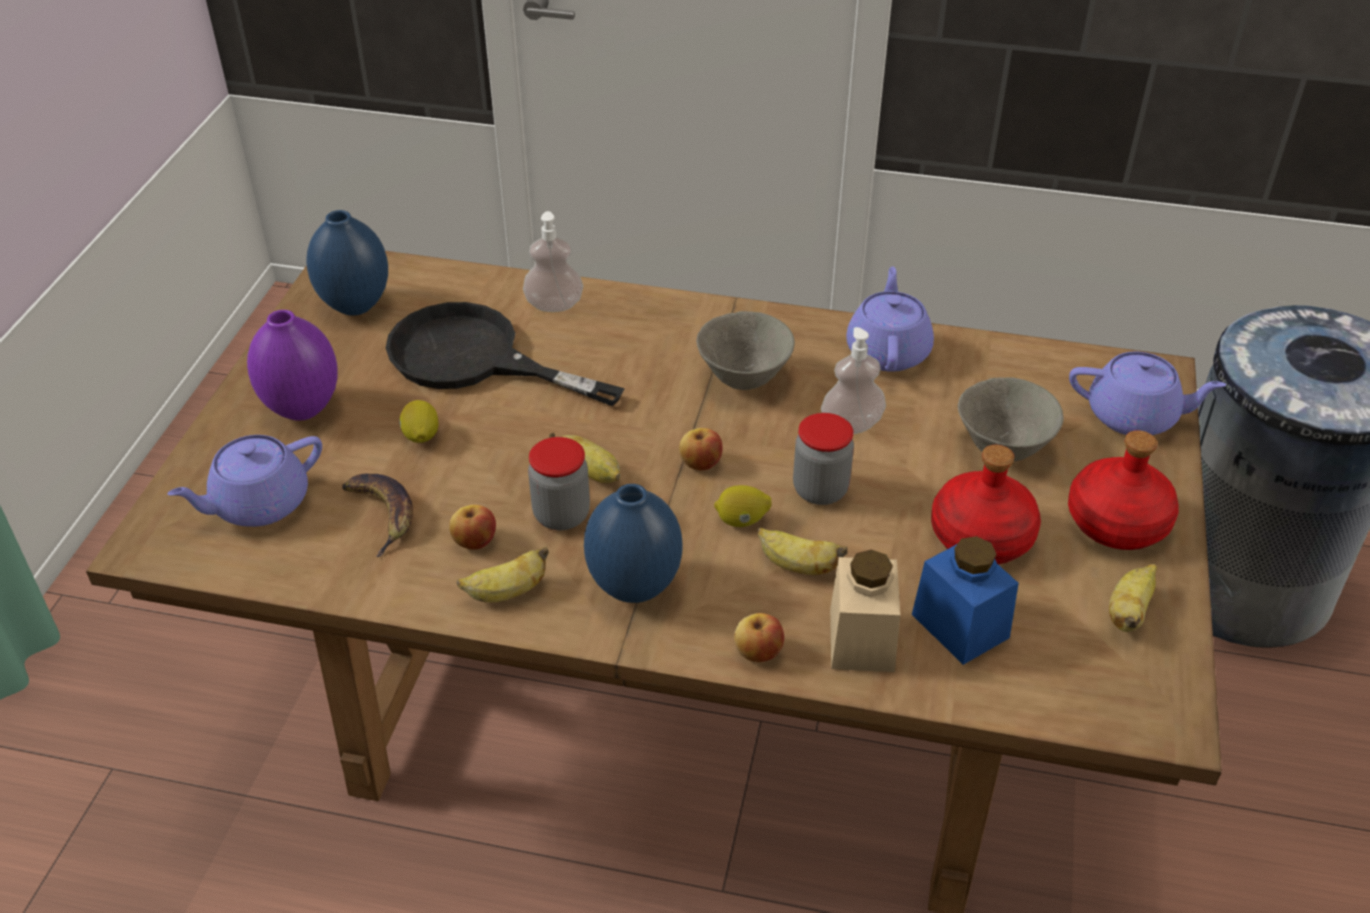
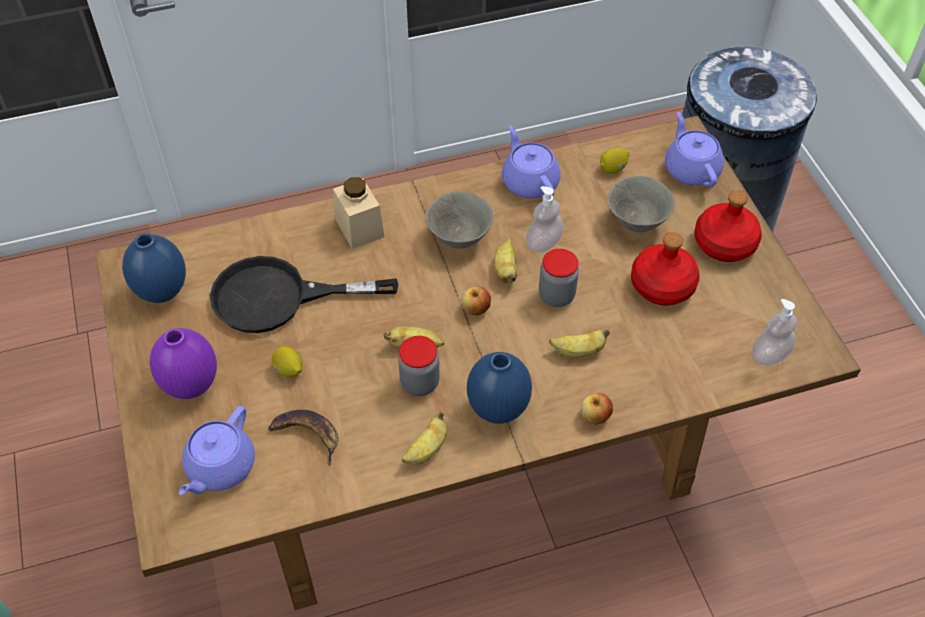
camera: 30 degrees left, 10 degrees up
(474, 541) = (381, 426): apple -> none
(554, 305) = (299, 234): soap dispenser -> soap dispenser (769, 355)
(742, 520) = (527, 336): lemon -> lemon (613, 169)
(861, 639) = (643, 381): beige jar -> beige jar (359, 228)
(960, 626) = (687, 347): blue jar -> none
(1128, 611) = (763, 297): banana -> banana (505, 270)
(1134, 416) = (691, 169): purple teapot -> purple teapot turned 90 degrees counterclockwise

